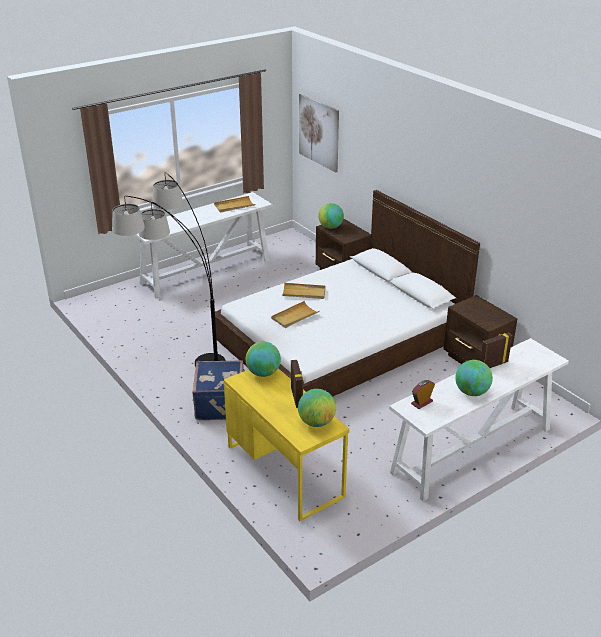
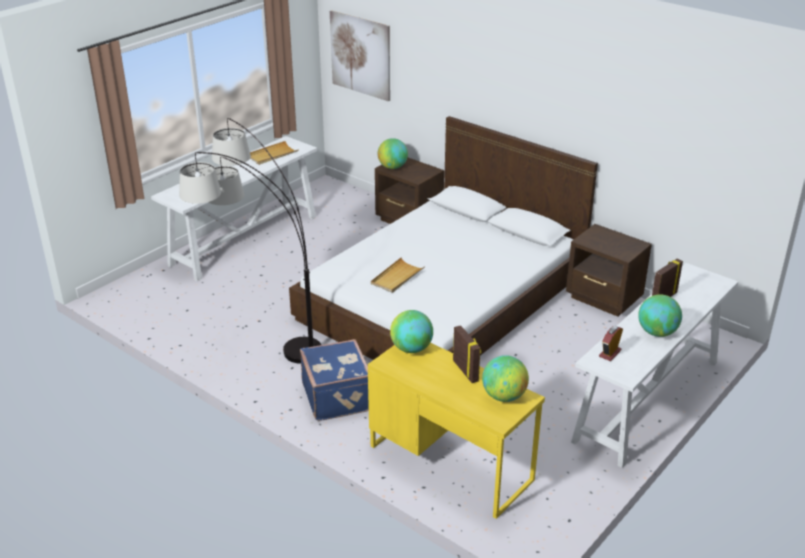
camera: 15 degrees left, 0 degrees up
(304, 293) = (394, 248): beige tray -> none

